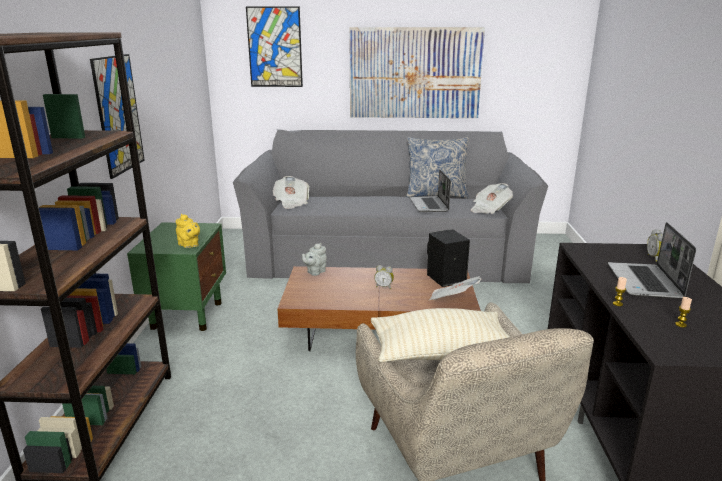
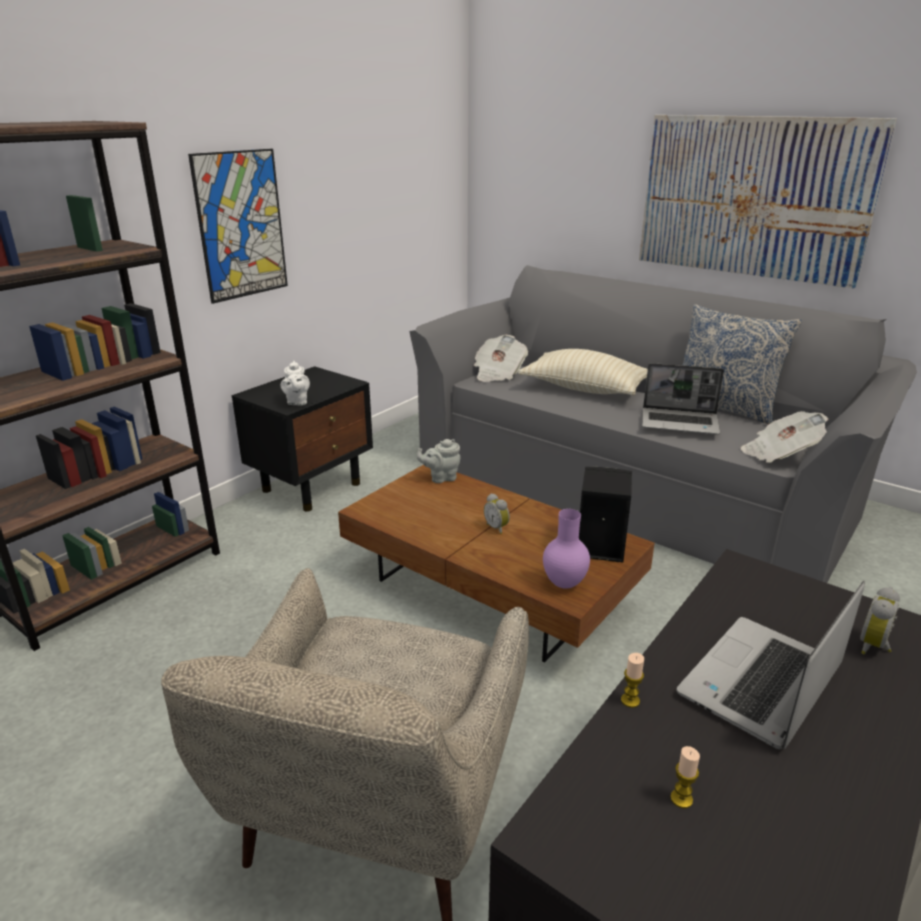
camera: 35 degrees right, 5 degrees up
(187, 314) = (312, 486): green nightstand -> black nightstand
(189, 245) = (297, 402): yellow teapot -> white teapot
(275, 47) = (550, 144): picture -> none
(429, 205) = (680, 423): laptop -> laptop turned 105 degrees counterclockwise
(441, 353) = (387, 654): beige pillow -> beige pillow (584, 389)
(452, 300) = (563, 583): newspaper -> purple vase

